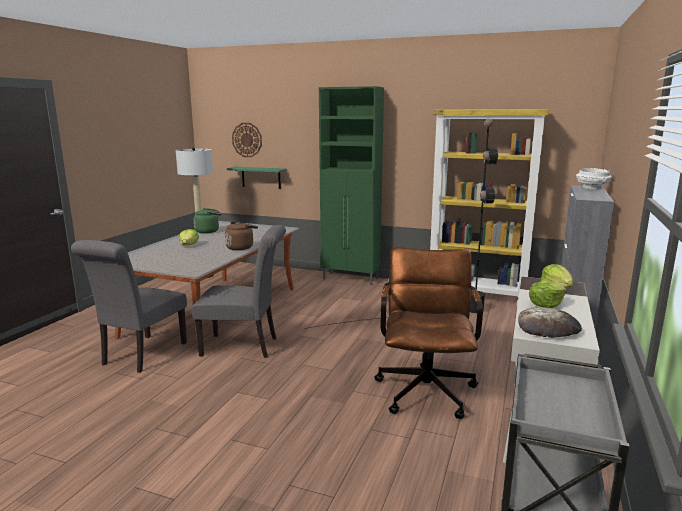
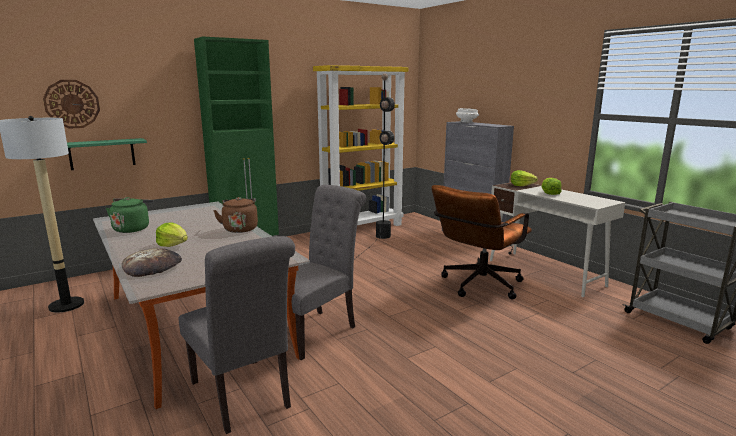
camera: 55 degrees left, 0 degrees up
(426, 387) = (477, 286): brown office chair -> brown office chair turned 90 degrees counterclockwise
(548, 327) = (587, 201): bread -> bread (152, 266)

